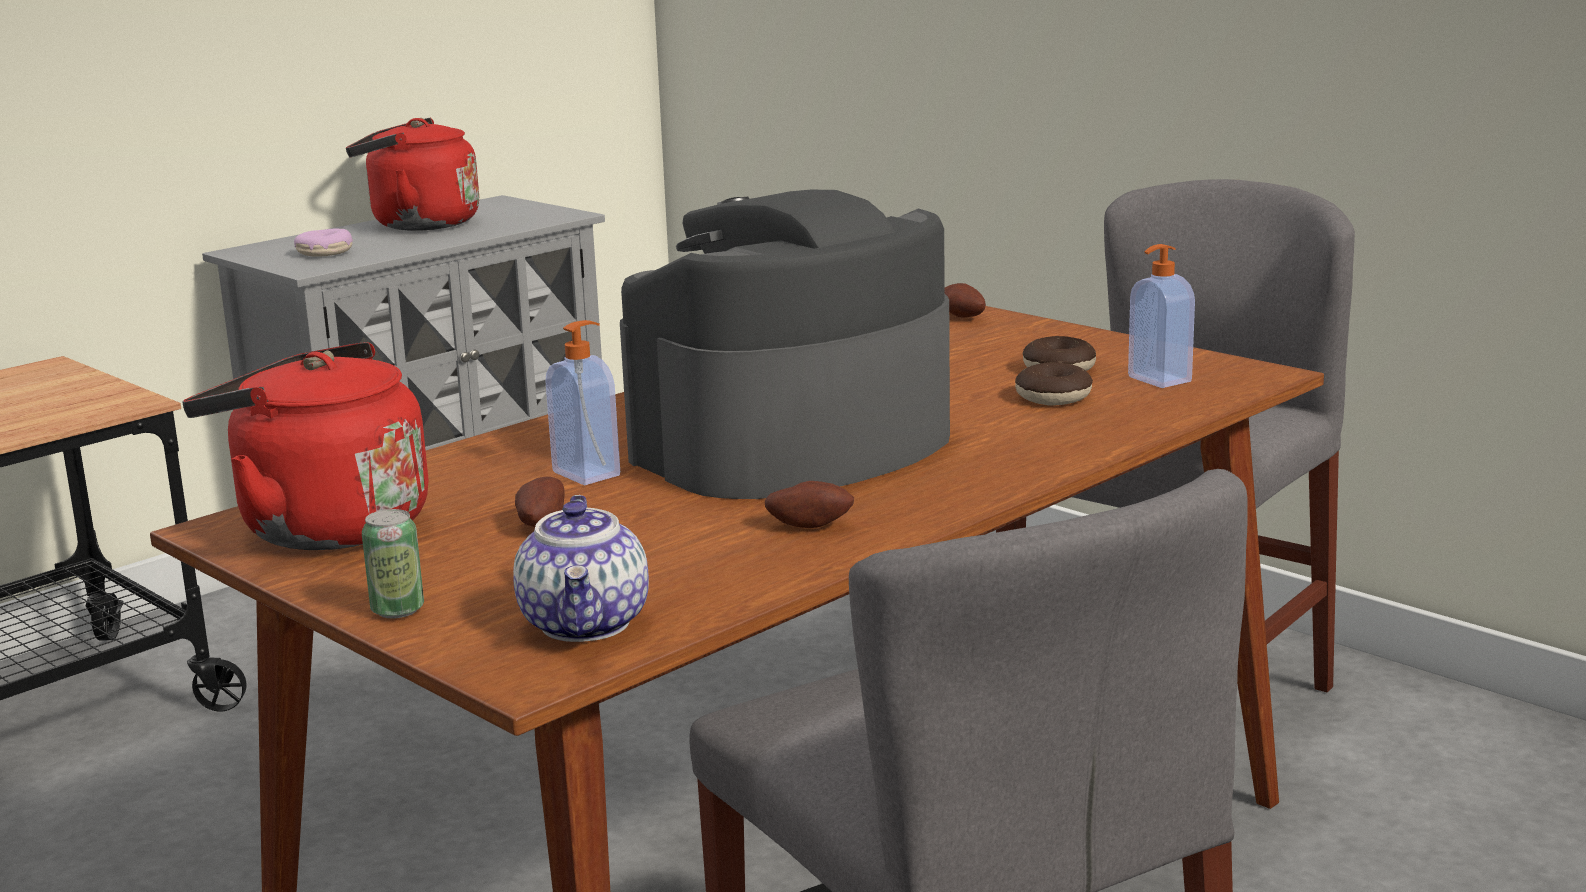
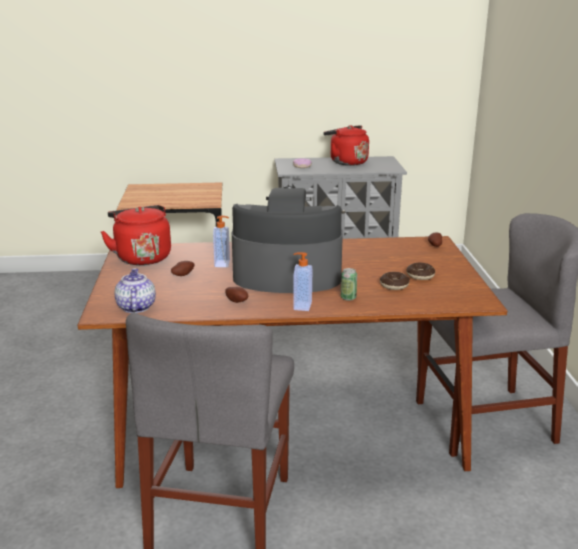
camera: 40 degrees right, 5 degrees up
(397, 610) = (111, 286): can -> can (348, 298)
(587, 624) = (135, 307): teapot -> teapot turned 135 degrees clockwise
(1157, 380) = (441, 291): soap dispenser -> soap dispenser (301, 306)

